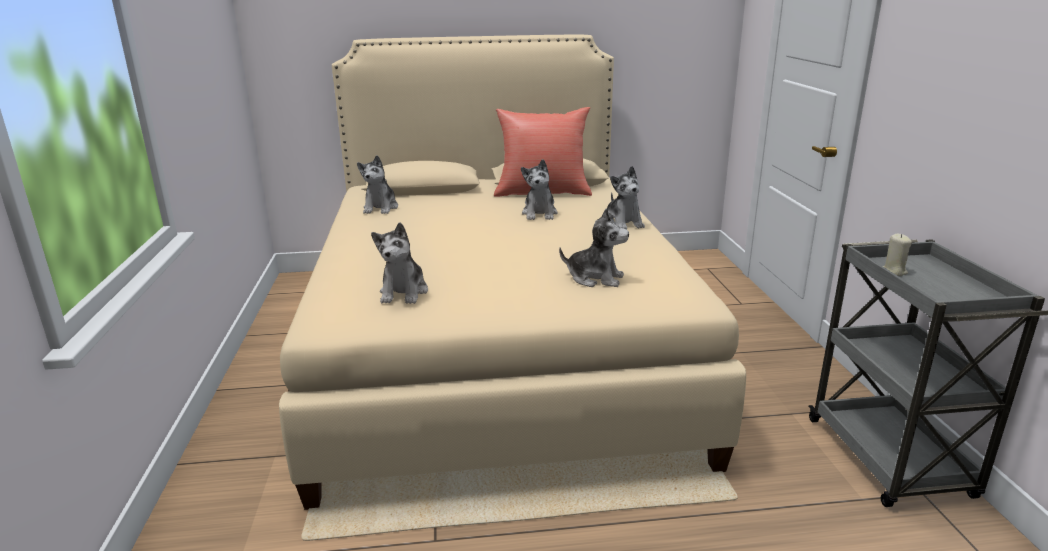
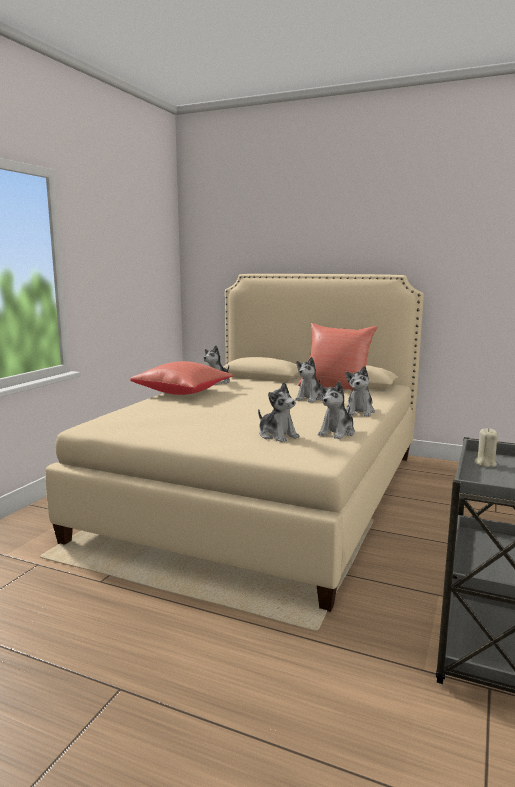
camera: 30 degrees right, 10 degrees down
(363, 234) = (183, 392): none -> red pillow
(404, 292) = (150, 420): plush toy -> plush toy (337, 433)

